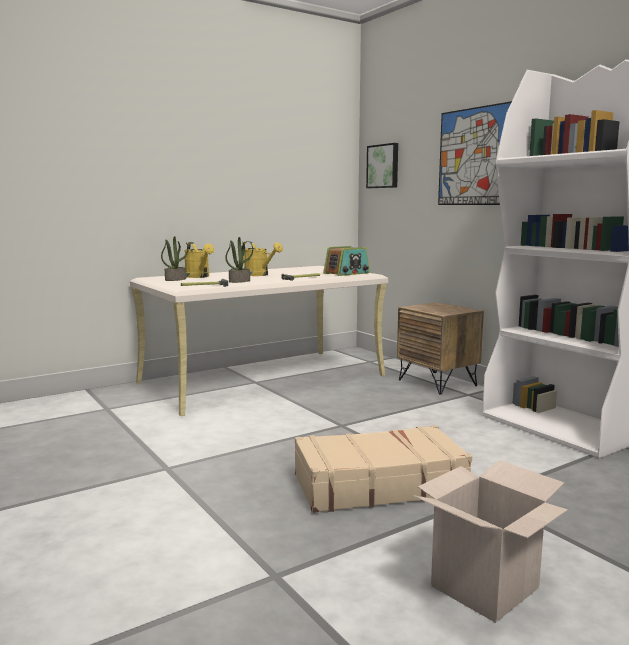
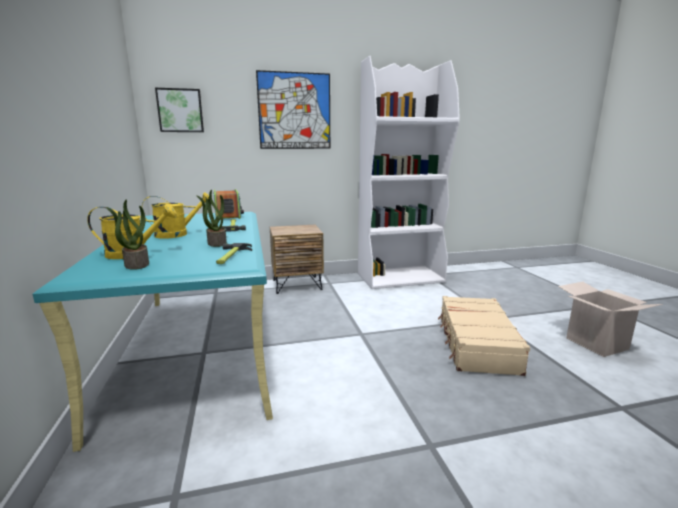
camera: 70 degrees left, 5 degrees up
(264, 378) = (198, 346): beige desk -> turquoise desk

